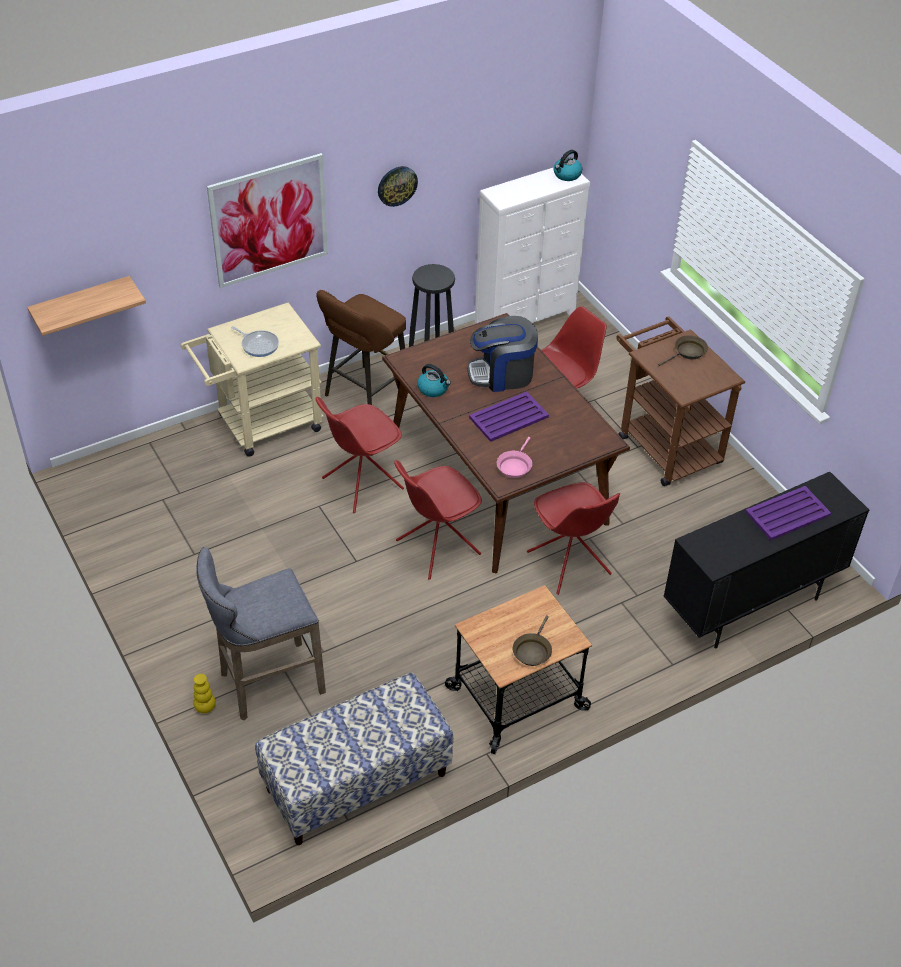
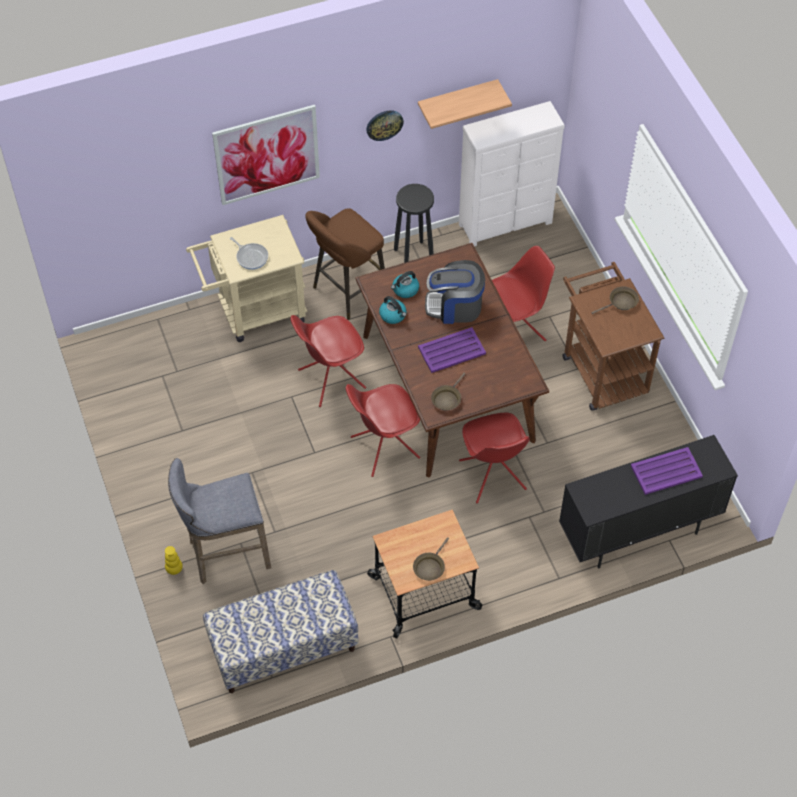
camera: 10 degrees right, 10 degrees up
(82, 305) = (103, 220): shelf -> shelf (457, 100)
(514, 466) = (447, 398): pink frying pan -> brown frying pan
(567, 175) = (545, 115): kettle -> kettle (405, 290)

